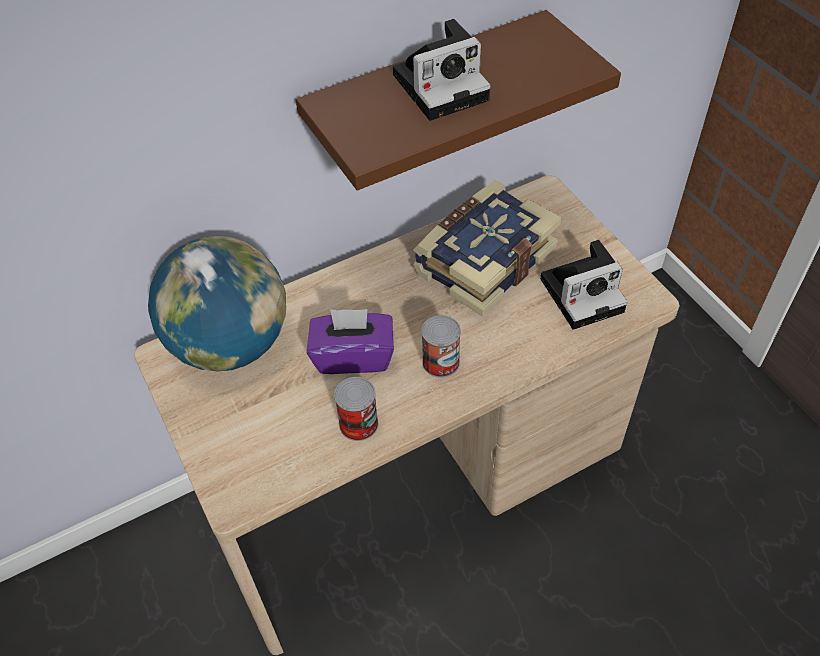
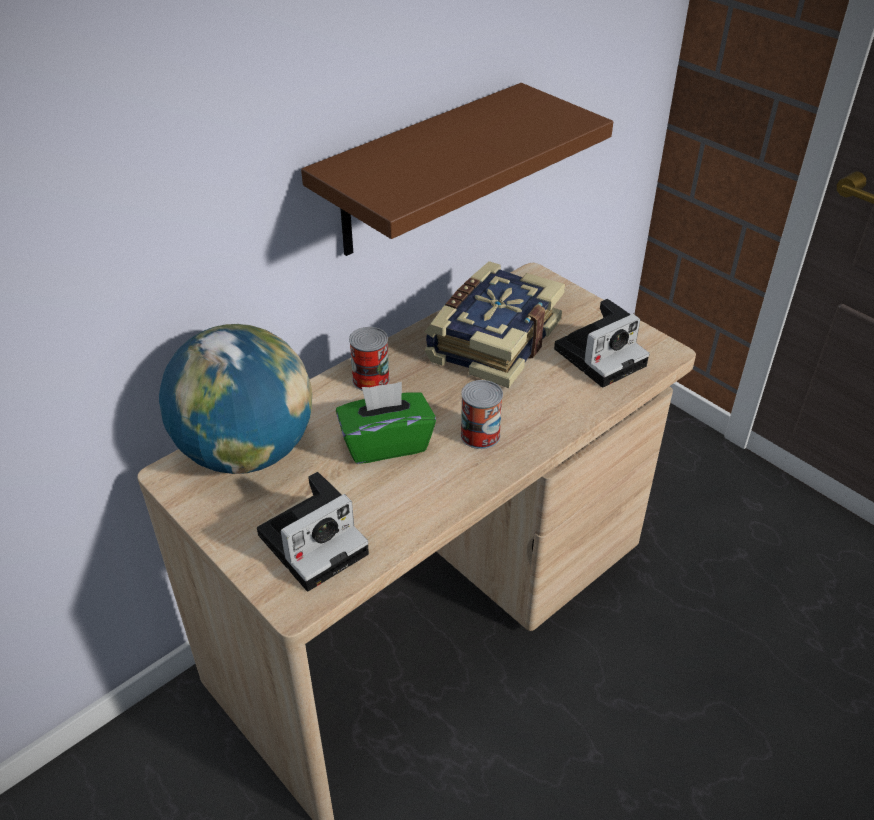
camera: 15 degrees left, 10 degrees down
(353, 356) = (386, 443): purple tissue box -> green tissue box
(358, 424) = (412, 504): can -> can (371, 379)
(443, 85) = (448, 144): camera -> camera (315, 541)

